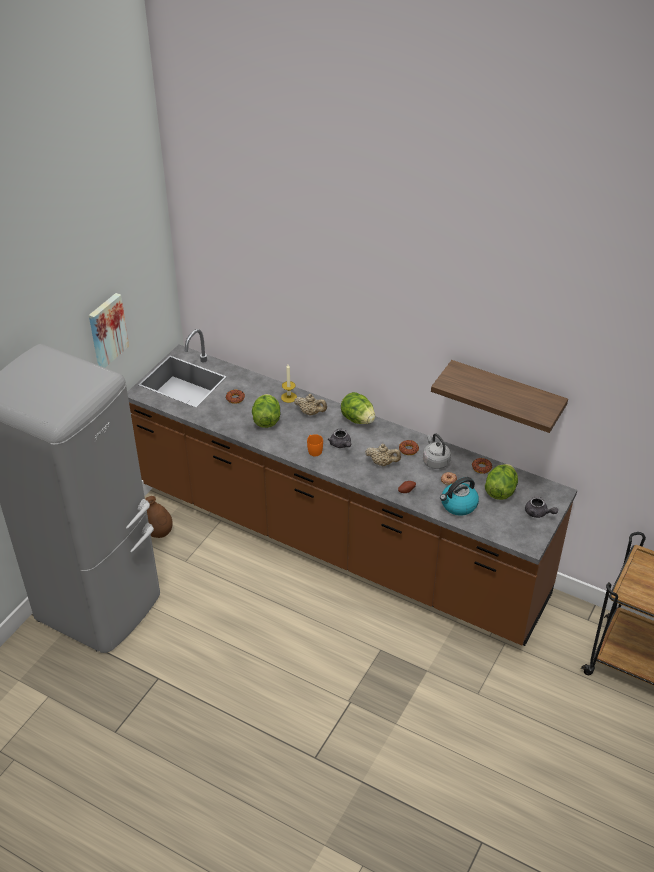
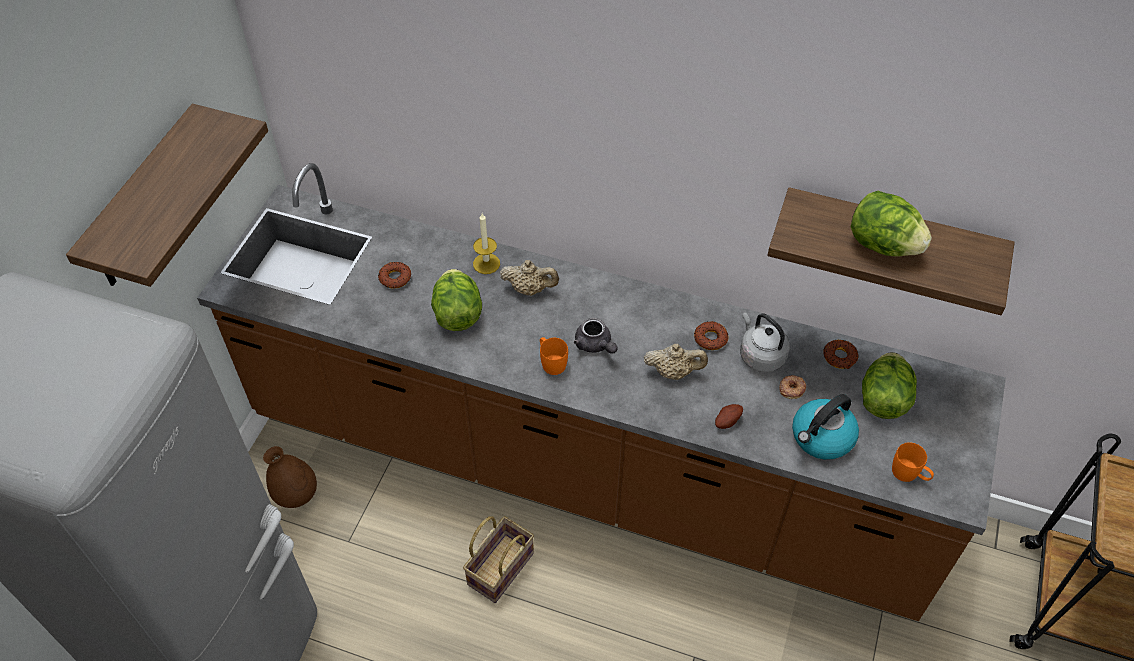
camera: 10 degrees left, 10 degrees up
(106, 330) = (144, 201): picture -> shelf
(273, 586) = (500, 566): none -> basket
(357, 419) = (612, 291): lettuce -> lettuce (882, 245)
(503, 529) = (909, 474): none -> orange mug
(538, 513) = (957, 434): grey teapot -> none

